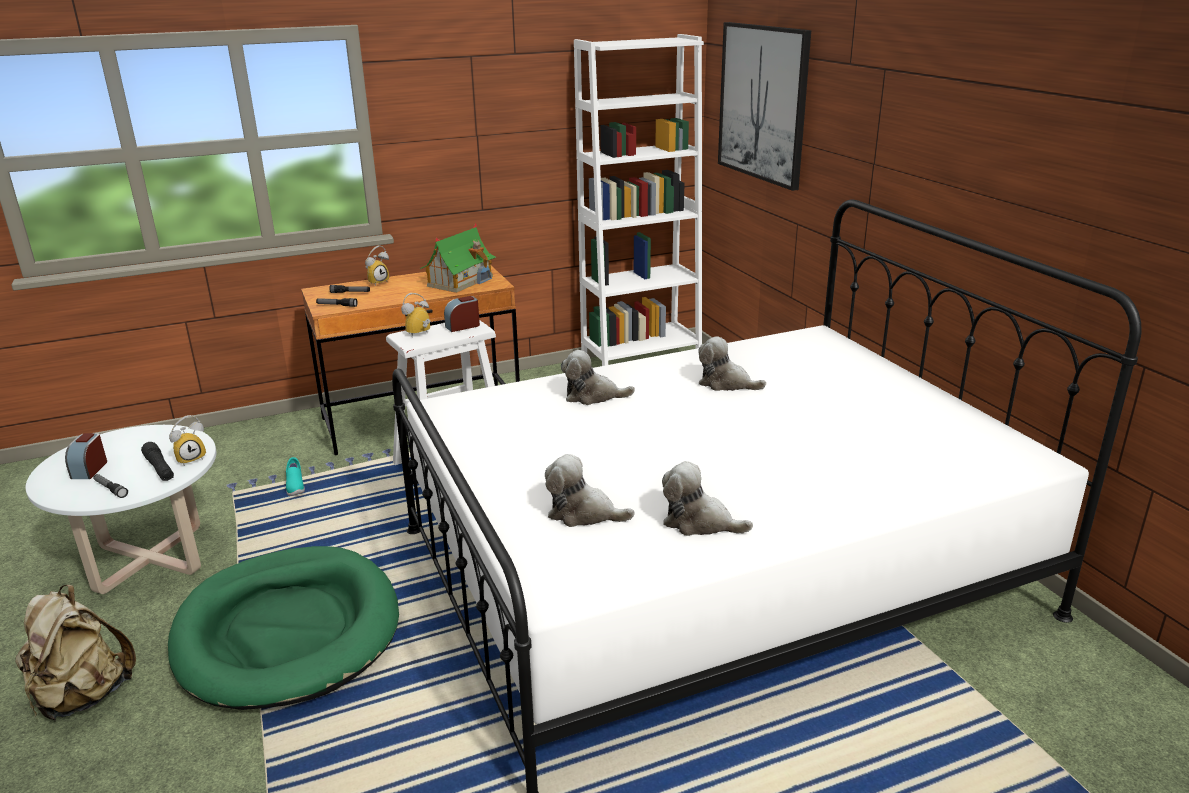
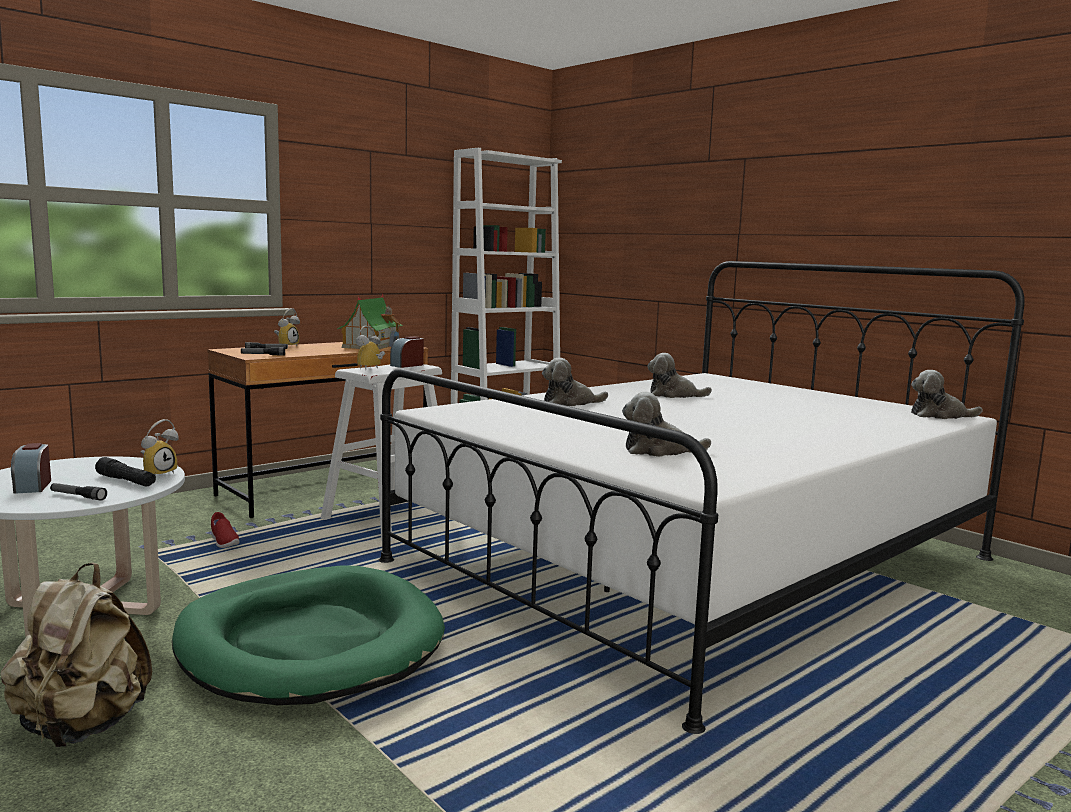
camera: 20 degrees left, 15 degrees down
(295, 487) = (223, 542): turquoise shoe -> red shoe
(699, 522) = (764, 450): plush toy -> plush toy (939, 415)
(763, 103) = (616, 208): picture -> none

